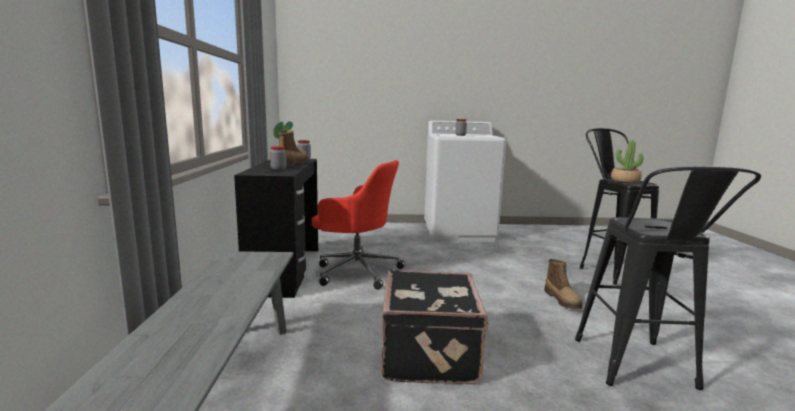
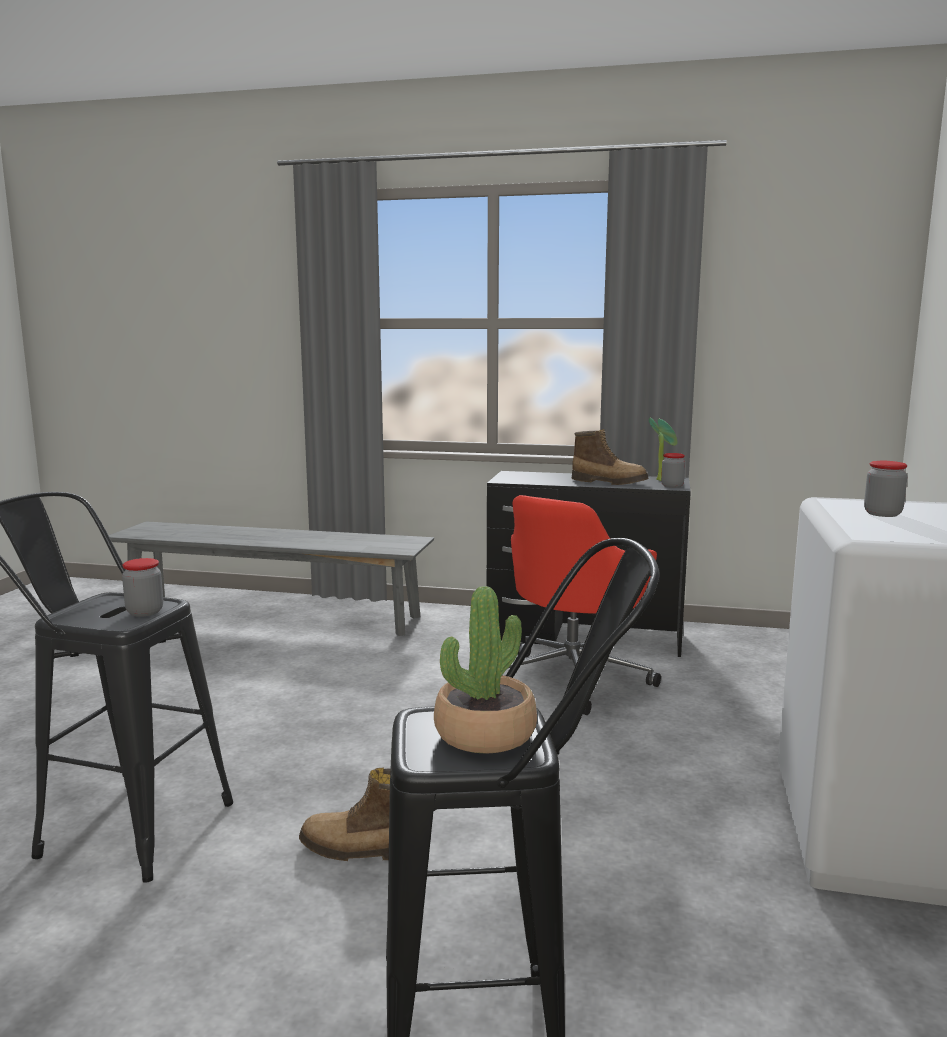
camera: 105 degrees right, 0 degrees up
(278, 169) = (548, 479): jar -> jar (145, 612)
(431, 353) = (297, 696): black suitcase -> none

